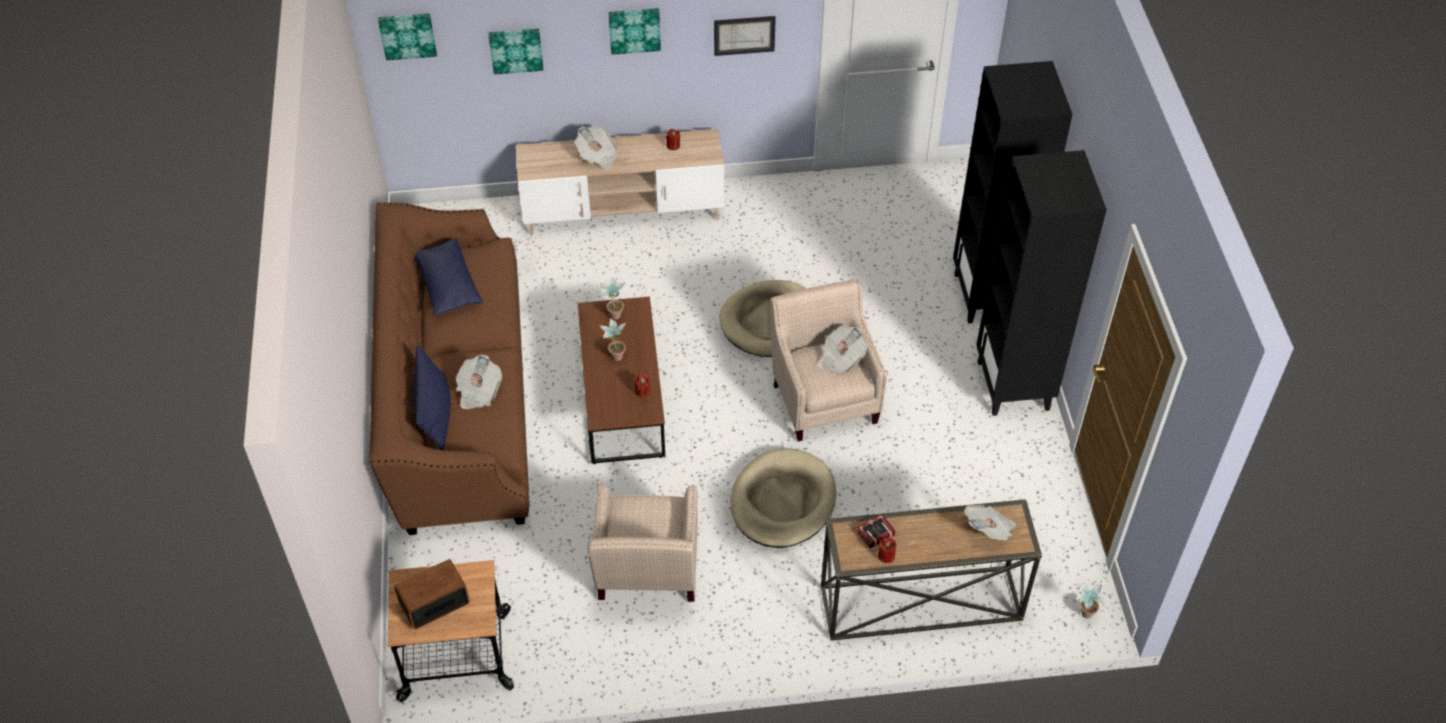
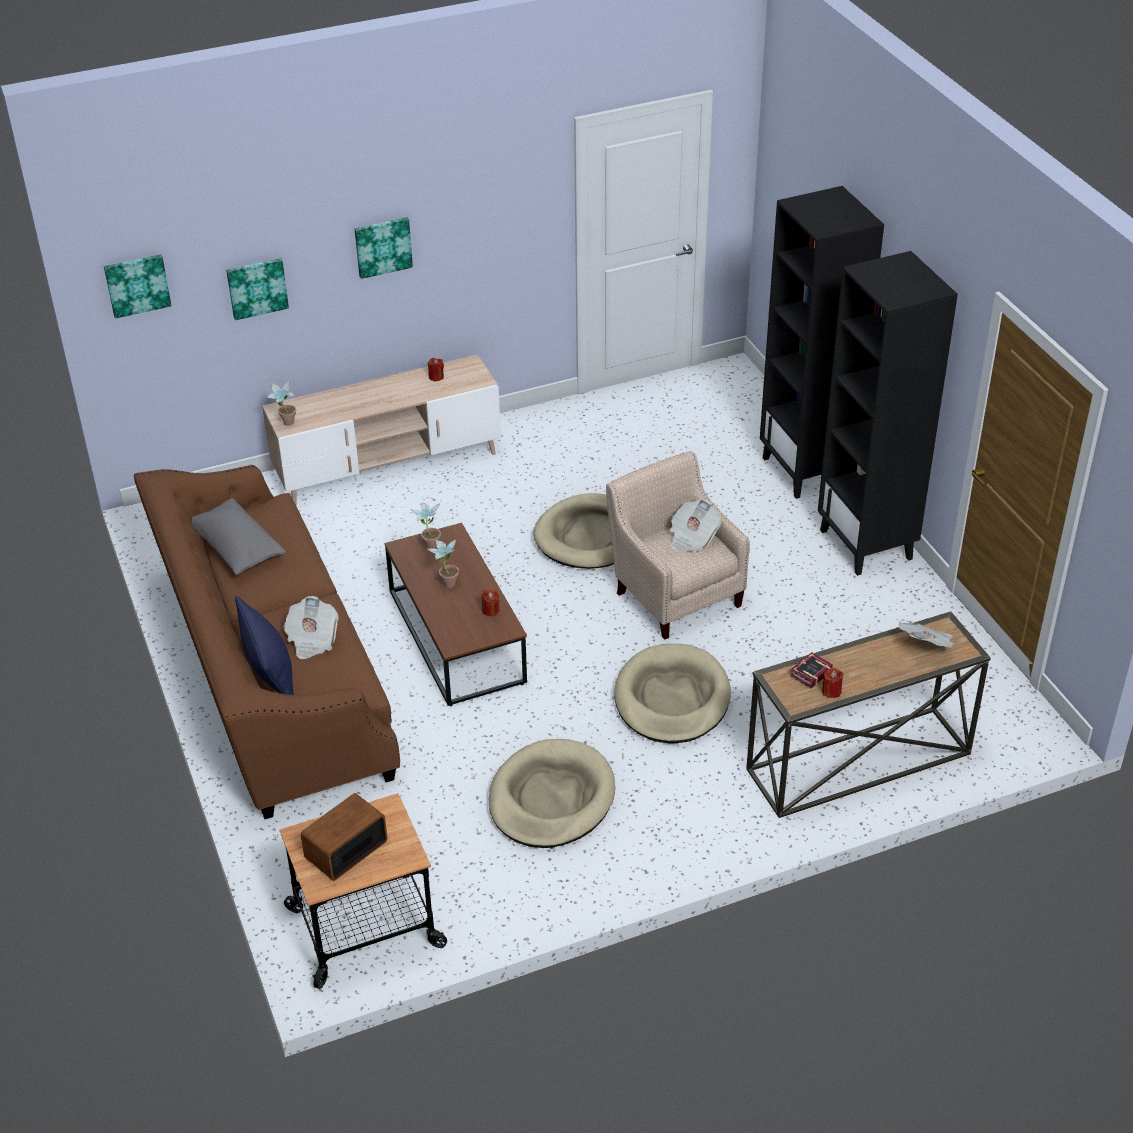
camera: 15 degrees left, 10 degrees down
(447, 286) = (236, 548): blue pillow -> grey pillow
(598, 156) = (358, 400): newspaper -> none
(646, 573) = (551, 798): beige armchair -> beige dog bed
(744, 35) = (497, 238): picture -> none
(1083, 616) = (1030, 736): potted plant -> potted plant (286, 424)

